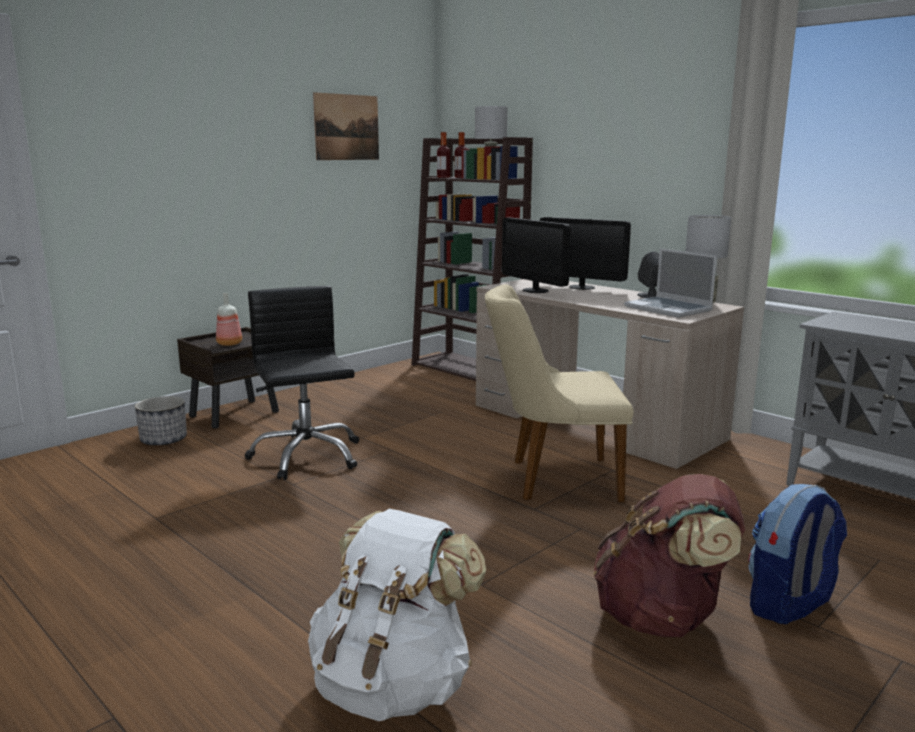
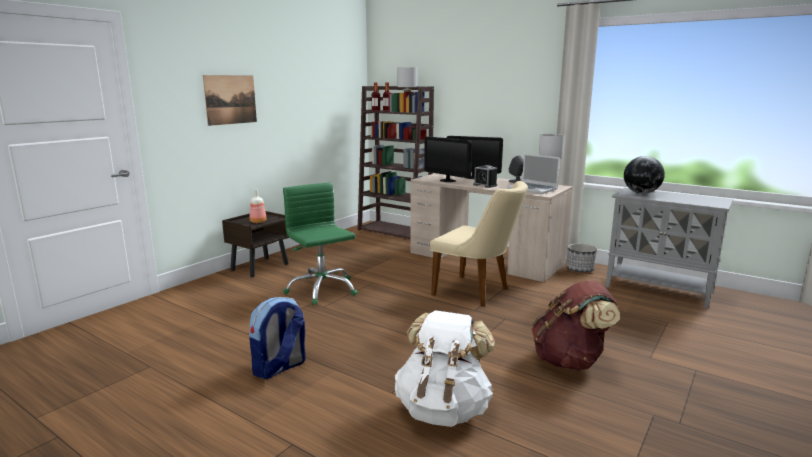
camera: 10 degrees left, 0 degrees up
(163, 440) = (222, 286): planter -> planter (580, 270)
(306, 456) = (321, 289): black office chair -> green office chair
(347, 127) = (317, 80): picture -> picture (230, 99)
(553, 479) = (477, 292): beige chair -> beige chair turned 135 degrees counterclockwise
(591, 300) = (485, 185): none -> alarm clock
(789, 605) = (631, 349): backpack -> backpack (279, 368)
(858, 322) = (641, 193): none -> globe

